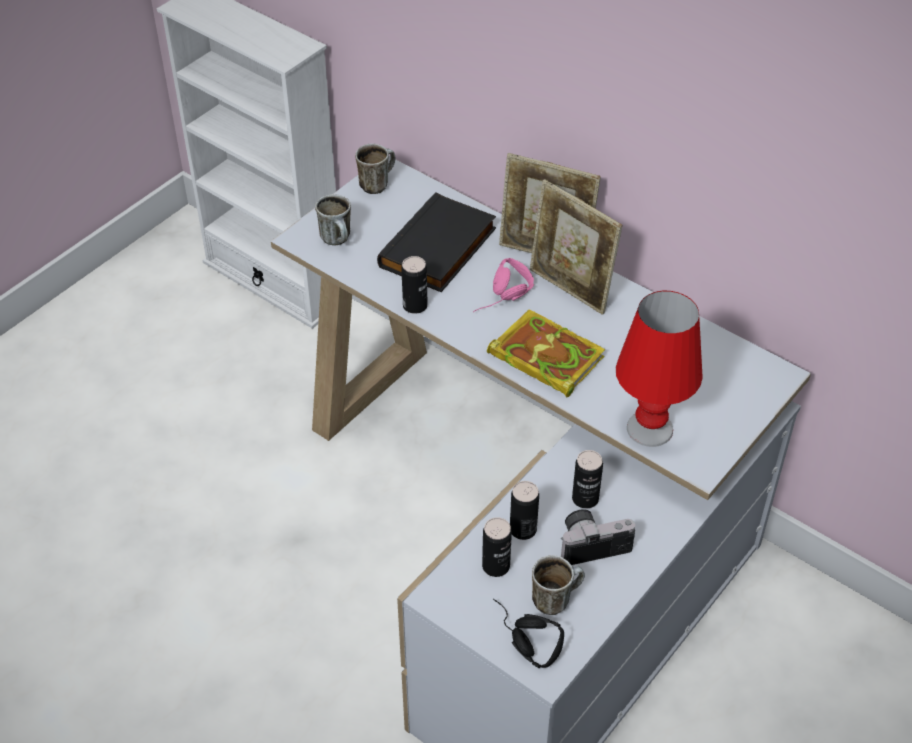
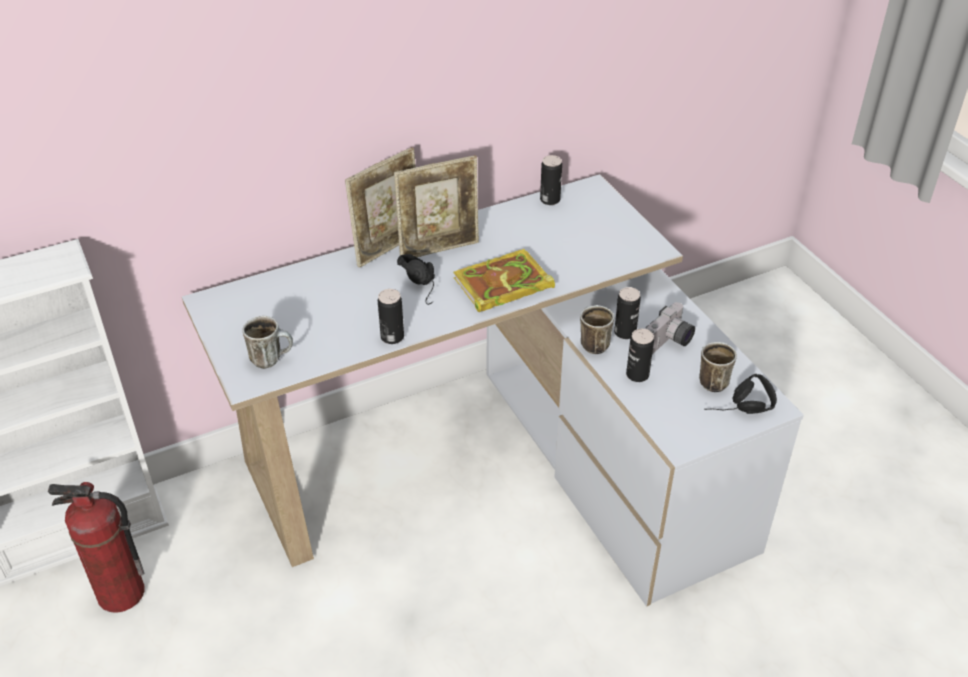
camera: 65 degrees left, 5 degrees down
(230, 335) = (120, 594): none -> fire extinguisher
(377, 183) = (217, 313): mug -> mug (591, 343)
(439, 249) = (335, 302): black book -> none
(496, 566) = (665, 401): can -> can (550, 200)
(504, 301) = (425, 286): pink headphones -> black headphones
(592, 543) = (668, 343): camera -> camera turned 150 degrees counterclockwise
(649, 429) = (608, 260): red table lamp -> none

